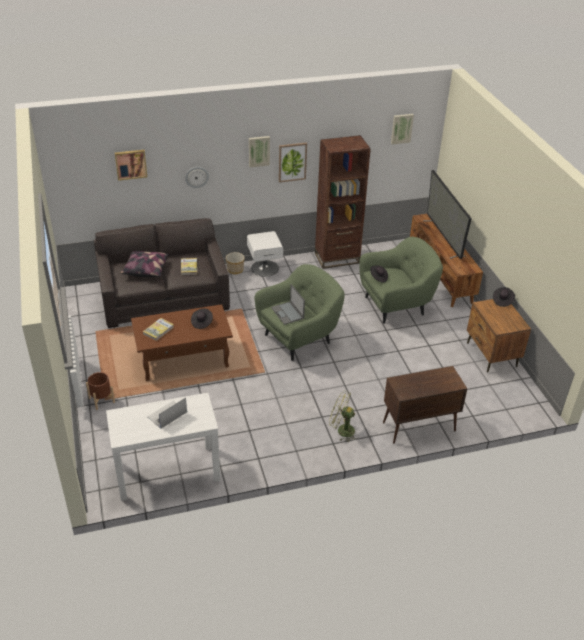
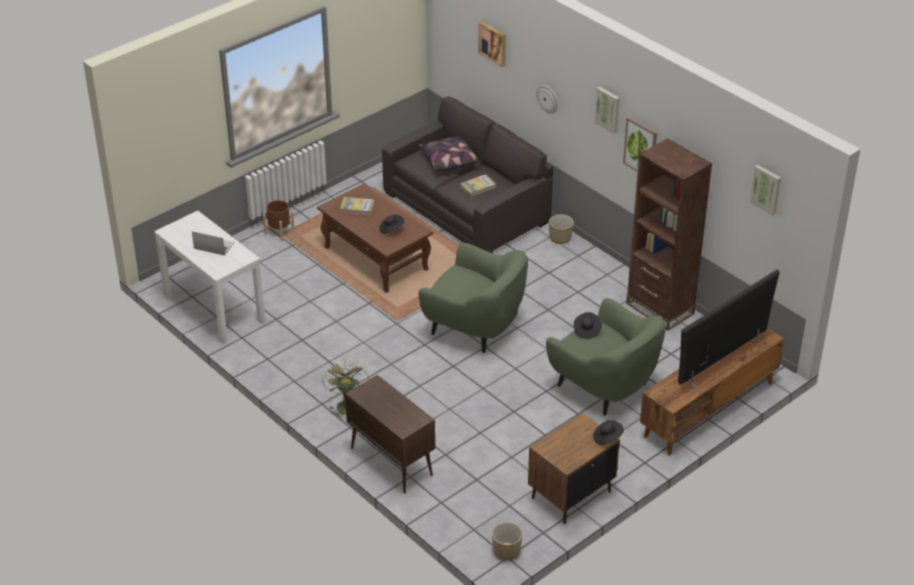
camera: 65 degrees right, 0 degrees up
(264, 268) = (585, 258): white nightstand -> none
(287, 313) = (458, 282): laptop -> none
(532, 401) = (506, 550): none -> planter

